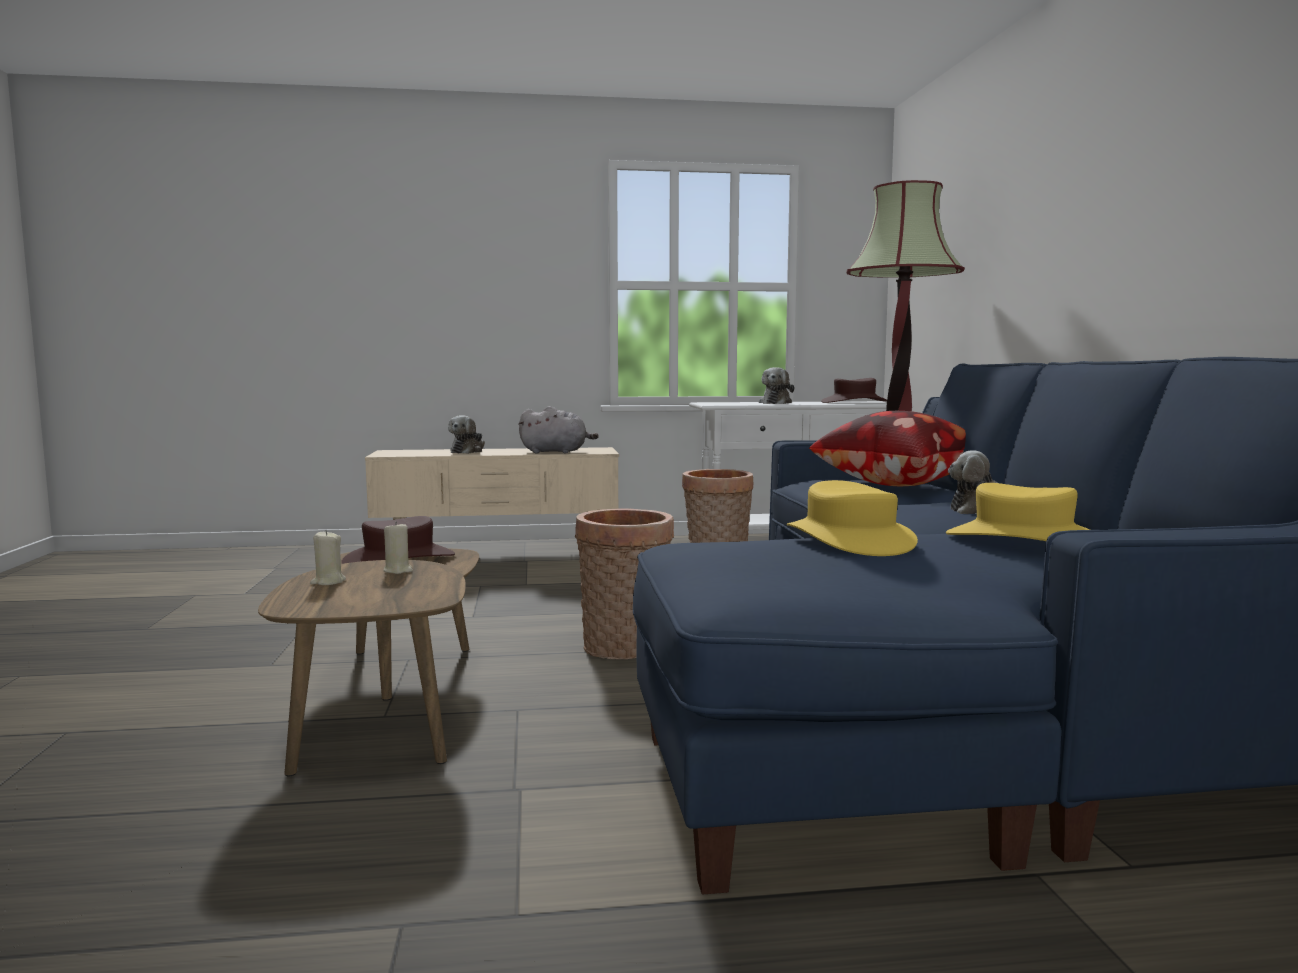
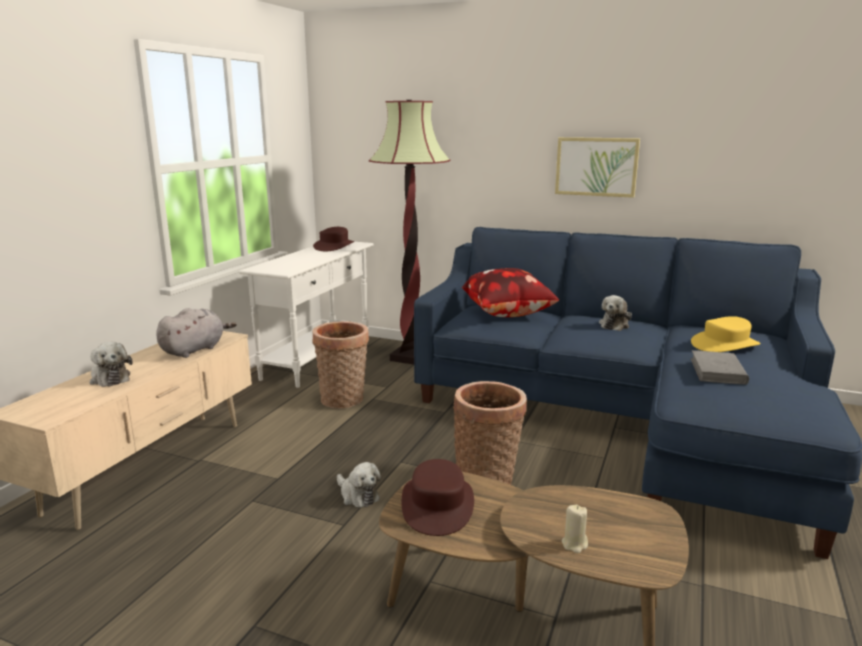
camera: 60 degrees left, 10 degrees up
(398, 570) = (551, 508): beige candle -> none
(776, 403) = (305, 259): plush toy -> plush toy (358, 495)
(850, 540) = (717, 371): yellow hat -> grey book
(1137, 245) = (596, 166): none -> picture

